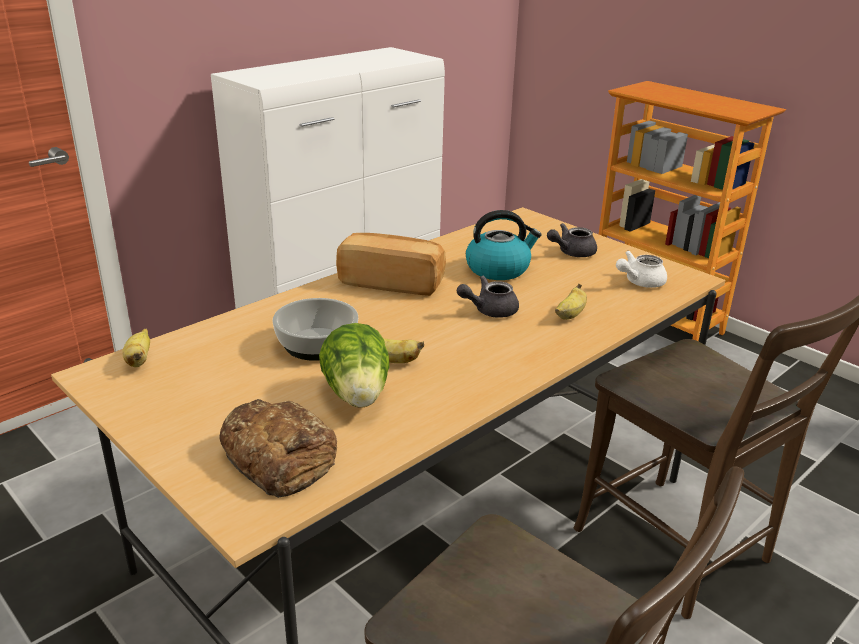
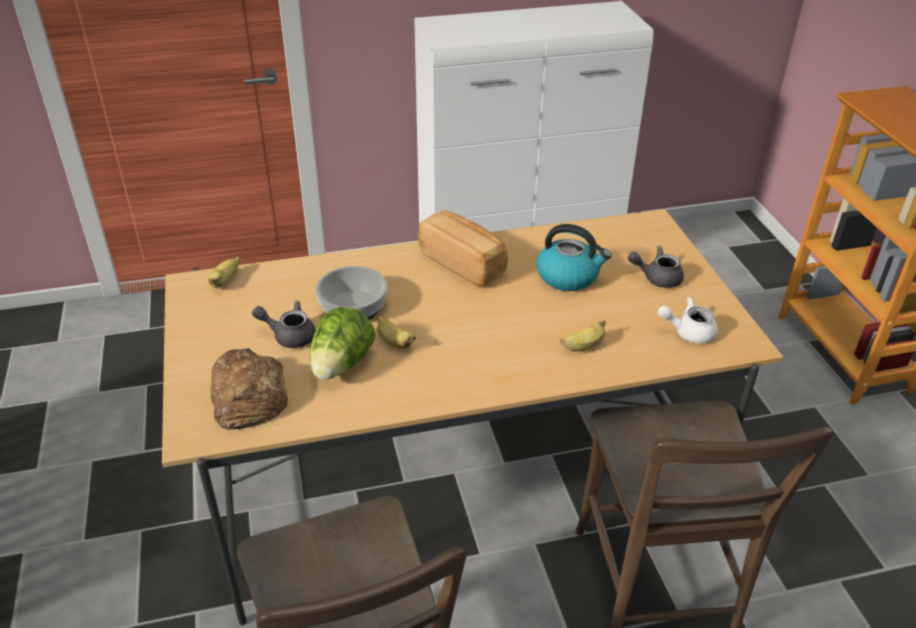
camera: 30 degrees right, 10 degrees up
(489, 310) = (517, 319): grey teapot -> grey teapot (289, 335)

